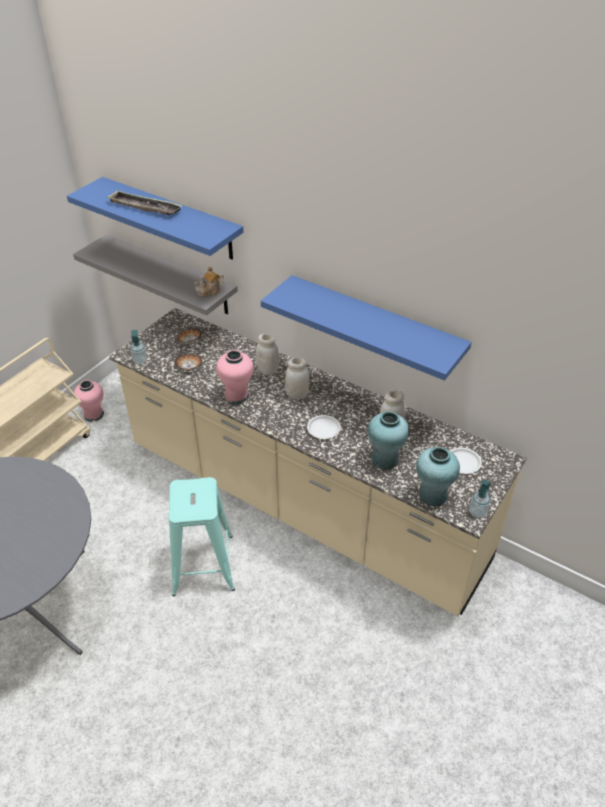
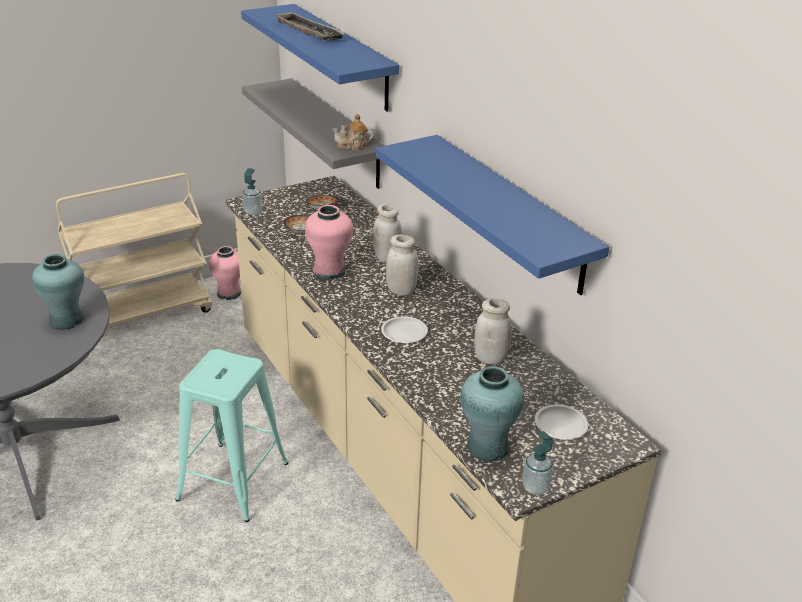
camera: 25 degrees right, 10 degrees down
(384, 459) = (455, 387): turquoise vase -> turquoise vase (66, 320)

